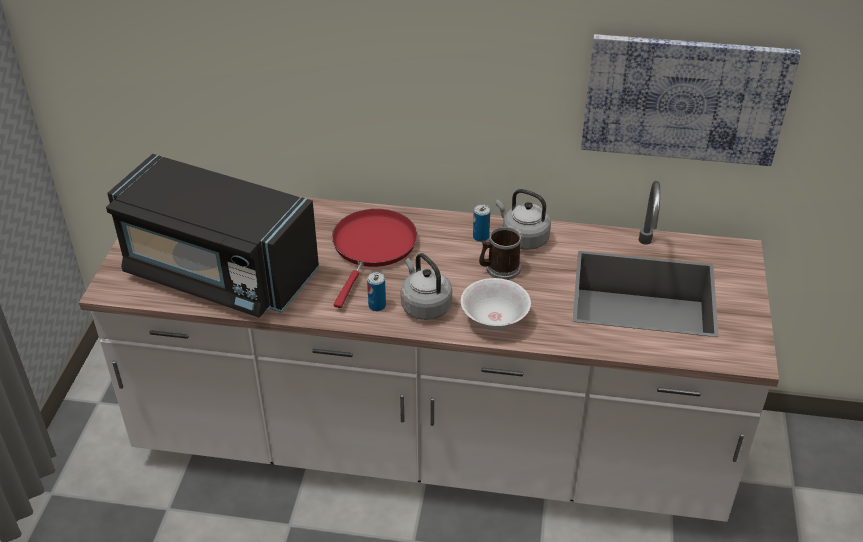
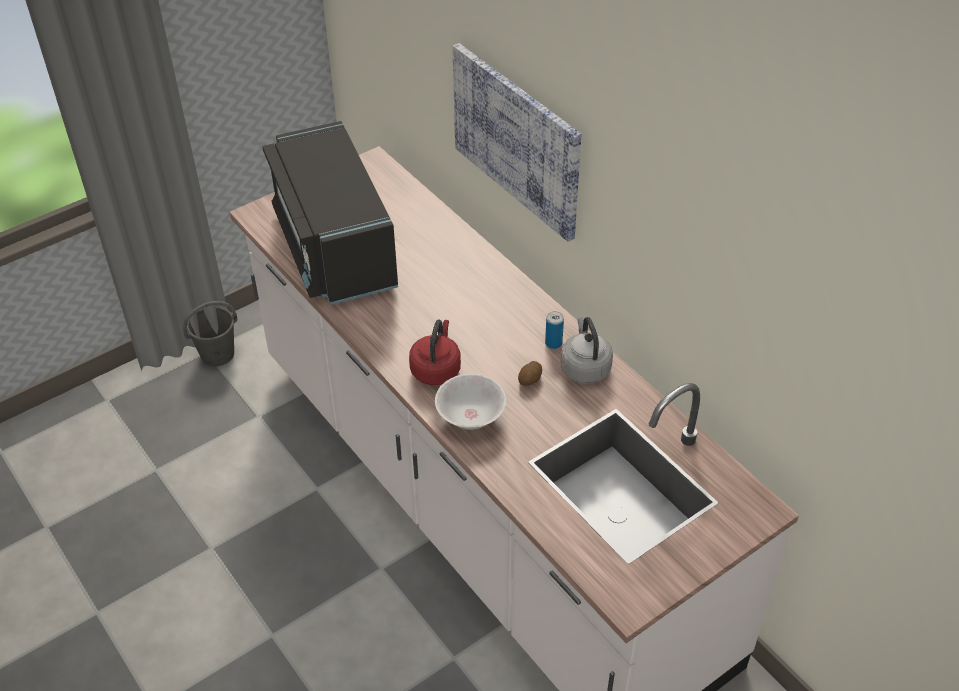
camera: 45 degrees right, 5 degrees up
(66, 487) = (218, 354): none -> grey bucket
(372, 247) = (461, 297): red frying pan -> none
(377, 306) = (404, 345): can -> none
(424, 306) = (436, 369): grey kettle -> red kettle
(499, 269) = (530, 380): mug -> potato
(684, 99) = (749, 317): picture -> picture (517, 139)

